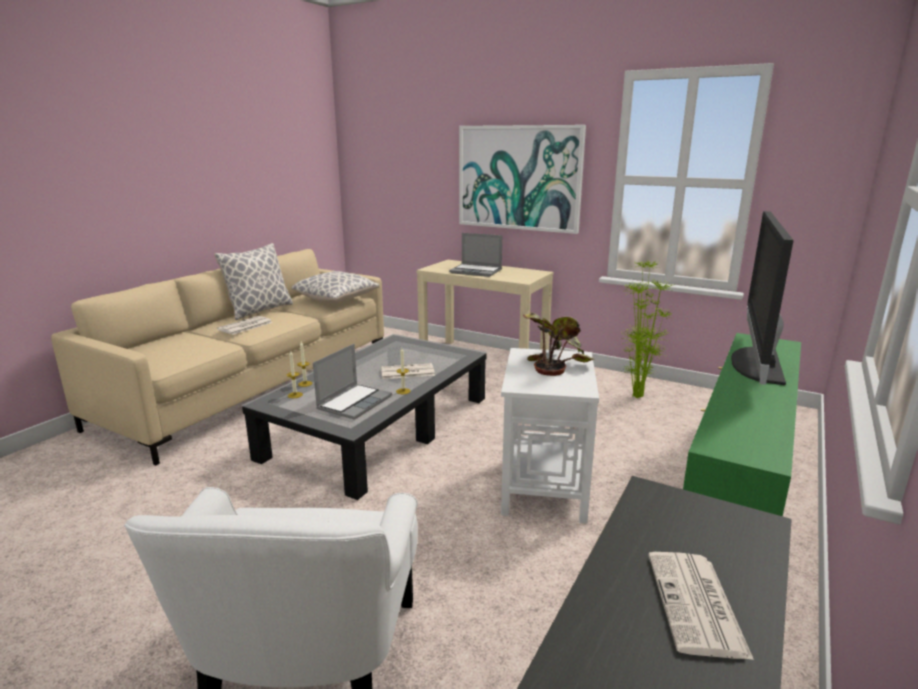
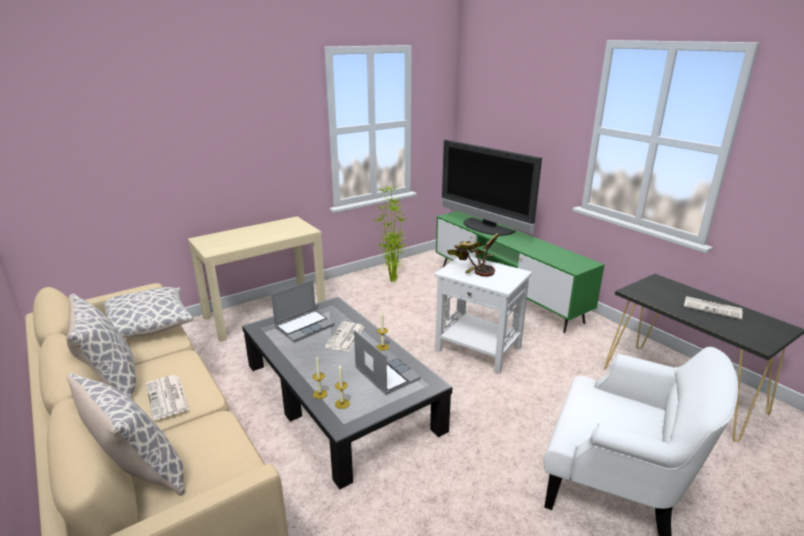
camera: 65 degrees left, 5 degrees up
(161, 341) = (140, 473): none -> pillow
(476, 271) = (254, 237): laptop -> laptop (305, 326)
(519, 178) = (249, 143): picture -> none

